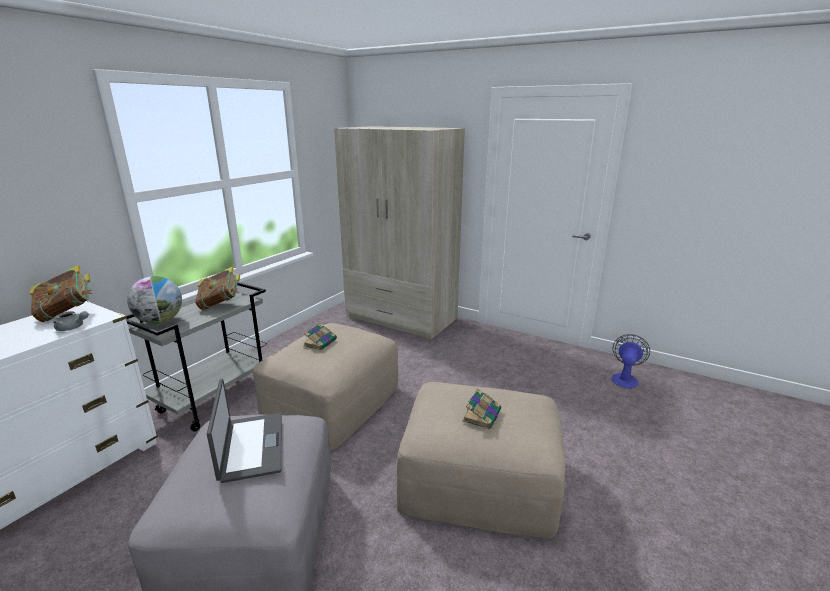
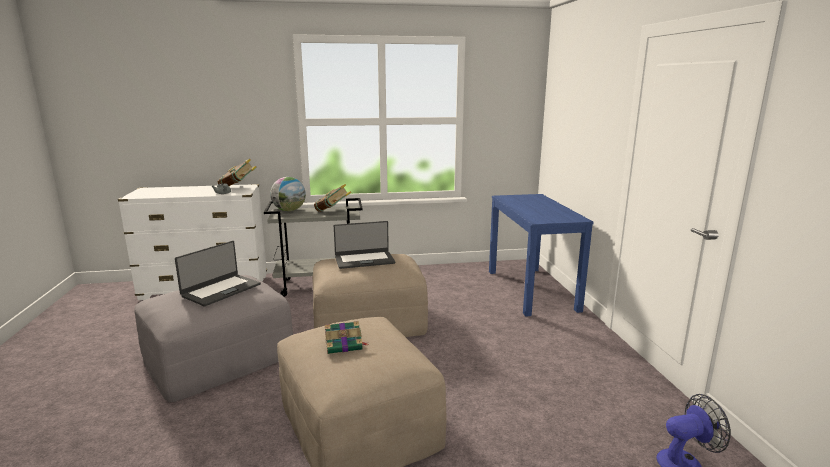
camera: 50 degrees right, 5 degrees down
(320, 342) = (364, 260): book -> laptop
(401, 318) = (531, 290): beige wardrobe -> blue console table

